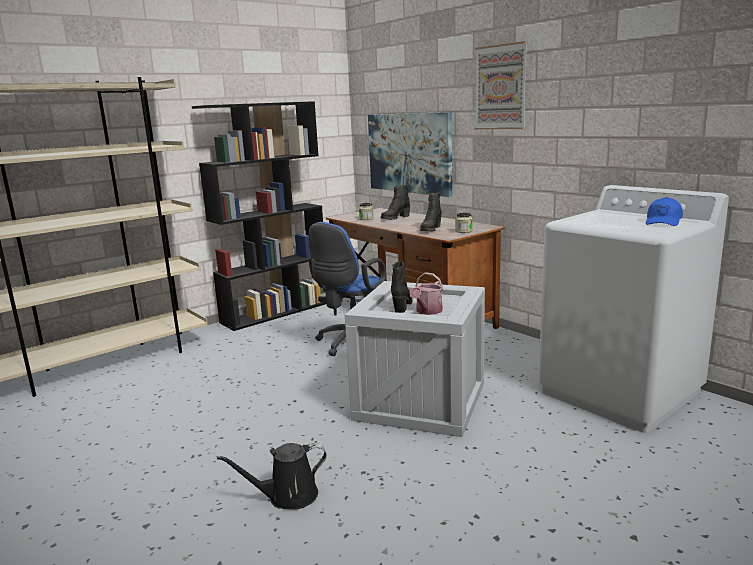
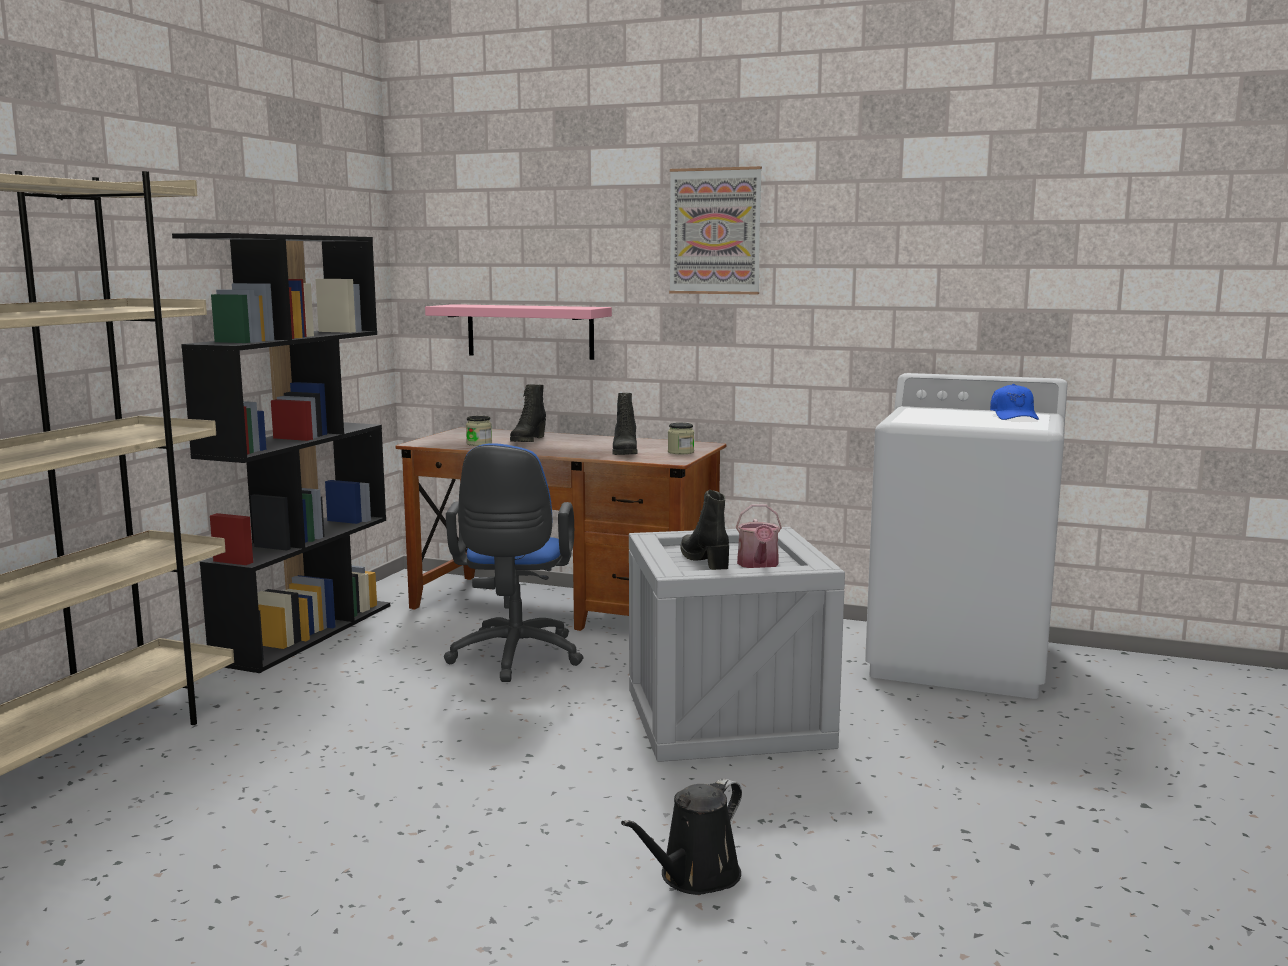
camera: 30 degrees left, 5 degrees down
(409, 153) = (530, 331): picture -> pink shelf

